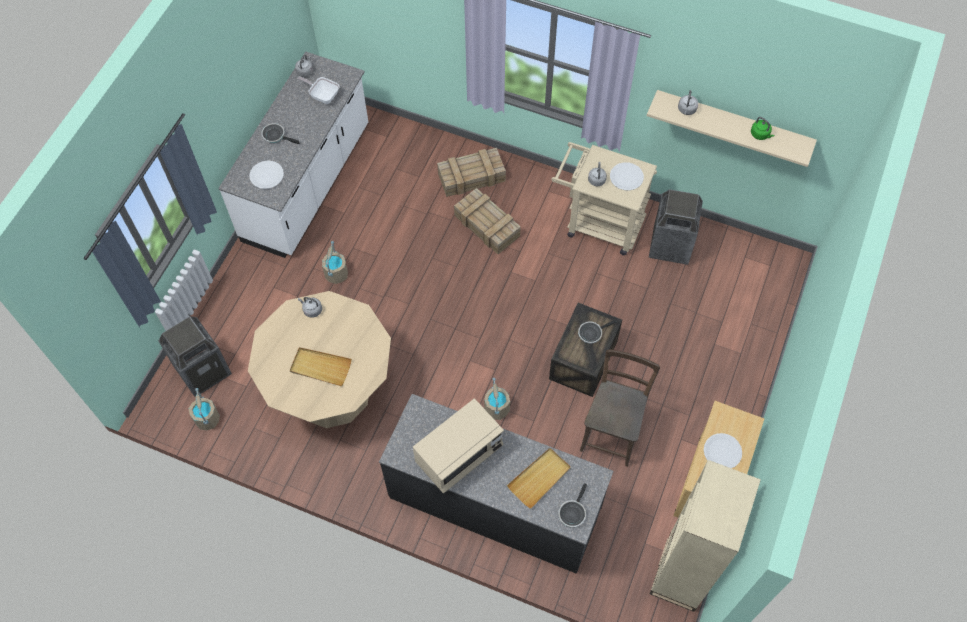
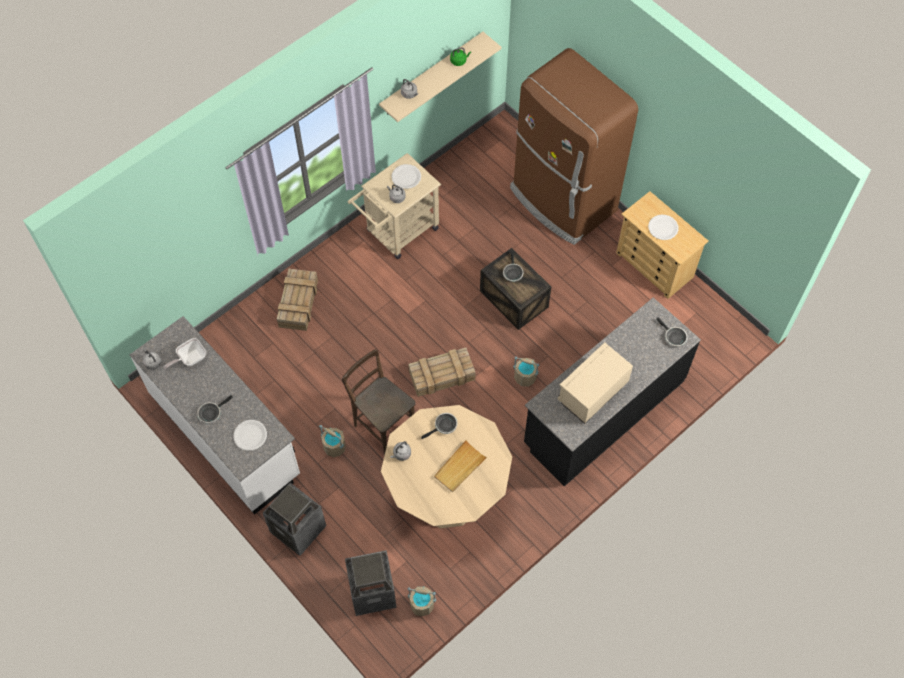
camera: 65 degrees left, 0 degrees up
(360, 334) = (444, 426): none -> frying pan
(459, 454) = (592, 392): beige microwave -> beige microwave turned 120 degrees counterclockwise
(488, 226) = (354, 312): crate -> crate (442, 375)
(539, 478) = (637, 346): beige tray -> none
(612, 431) = (583, 307): brown chair -> brown chair (382, 424)
(670, 245) = (446, 194): trash can -> trash can (298, 529)
(681, 571) = (711, 313): beige bookcase -> none
(733, 357) = (562, 201): none -> brown fridge

